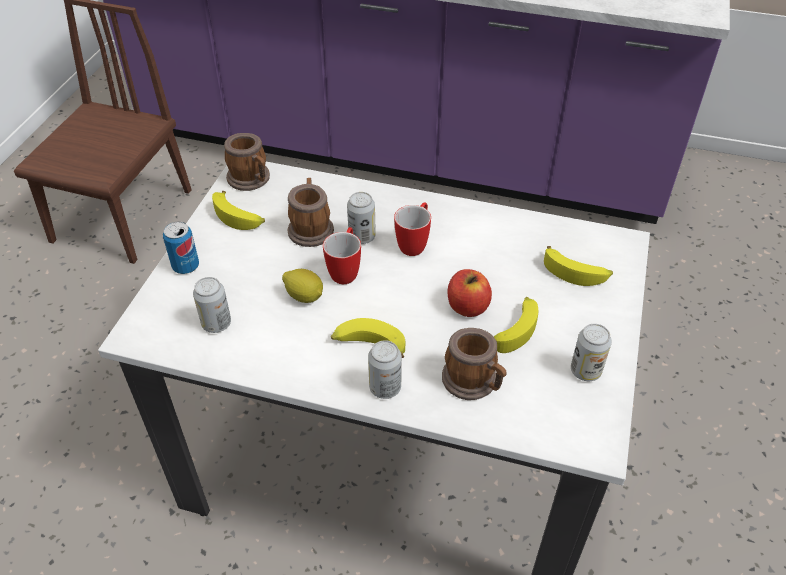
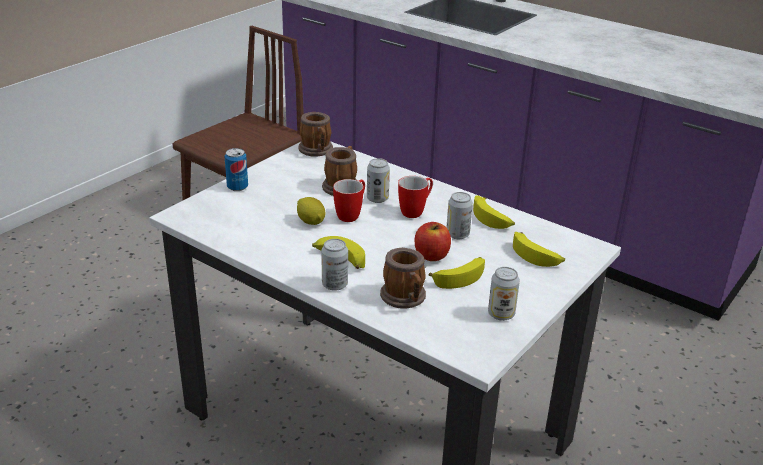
camera: 20 degrees right, 15 degrees down
(216, 323) = (237, 222): can -> can (457, 234)
(239, 217) = (293, 169): banana -> banana (492, 219)

